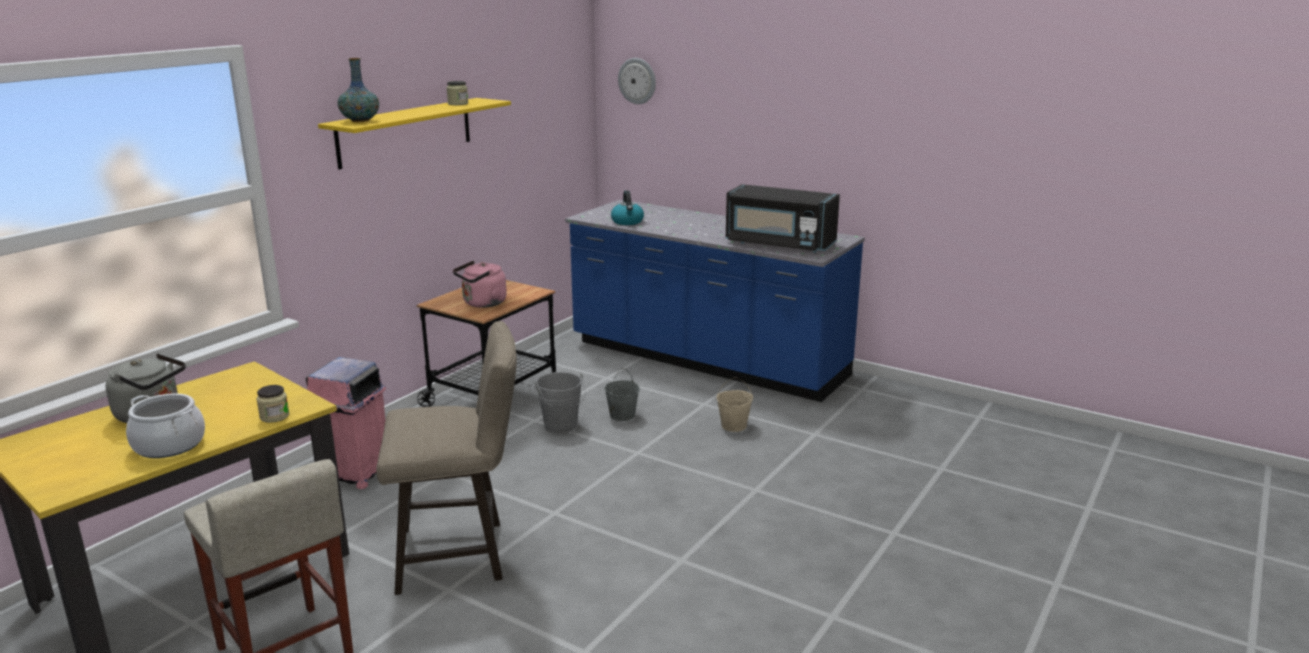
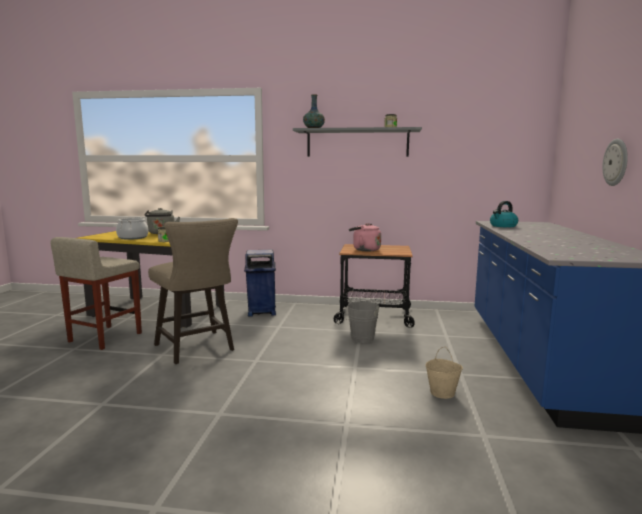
camera: 65 degrees right, 10 degrees down
(355, 474) = (261, 311): pink trash can -> blue trash can
(406, 132) = (357, 143): yellow shelf -> grey shelf
(622, 415) = (400, 351): grey bucket -> none
(637, 81) = (572, 124): wall clock -> wall clock (616, 162)
(779, 244) = (560, 248): black microwave -> none

